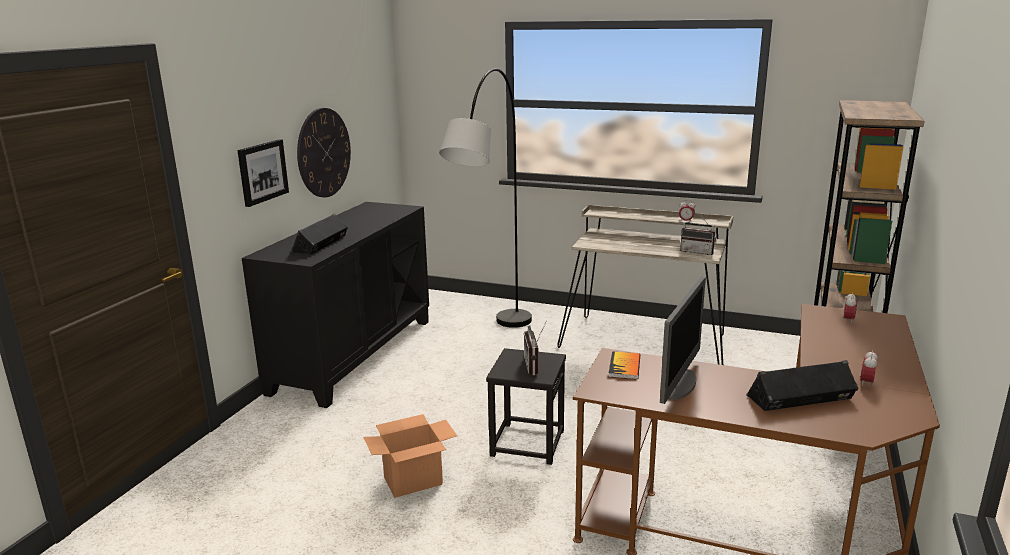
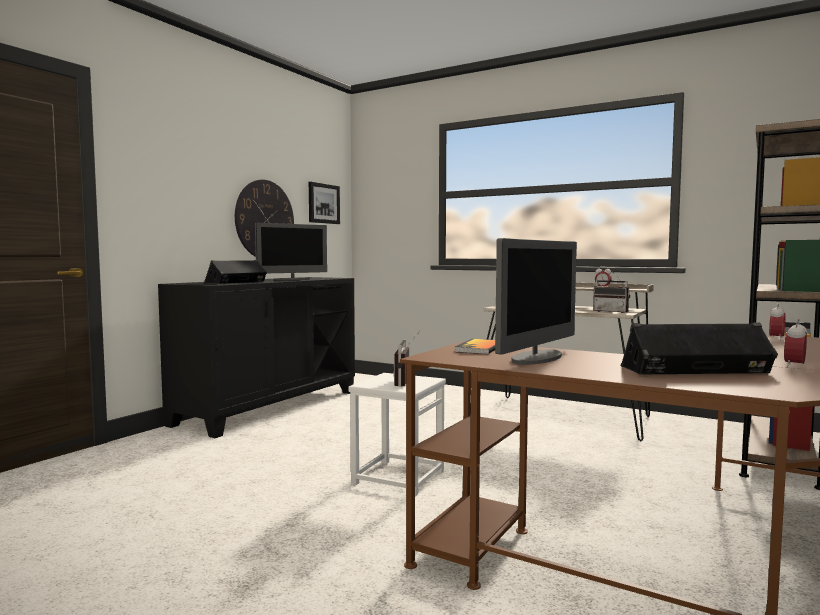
camera: 10 degrees right, 15 degrees down
(262, 172) = (193, 214): picture -> picture (323, 203)
(367, 223) = (292, 279): none -> monitor
(413, 481) = (256, 496): cardboard box -> none
(493, 348) = (404, 411): grey floor lamp -> none
(527, 443) = (398, 477): black stool -> white stool

